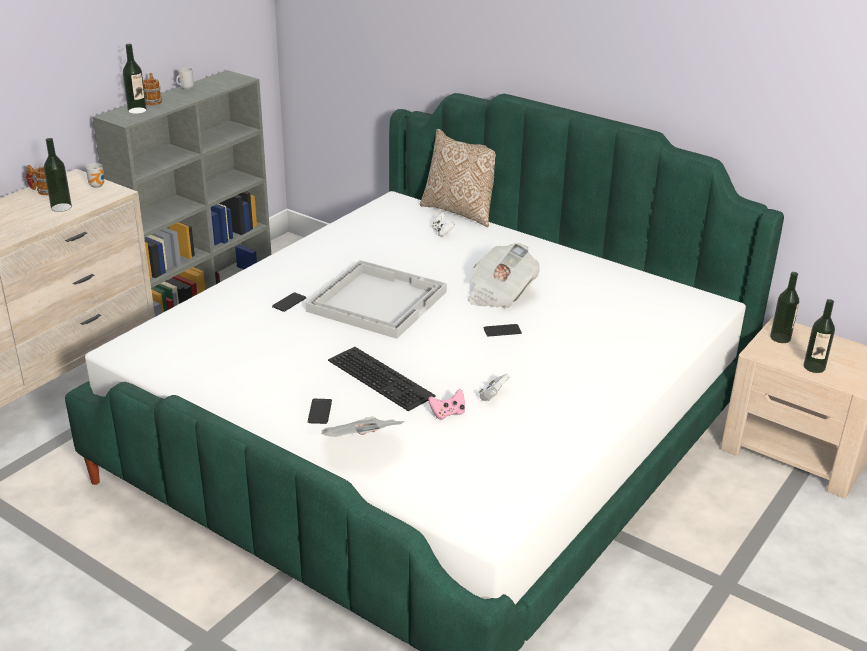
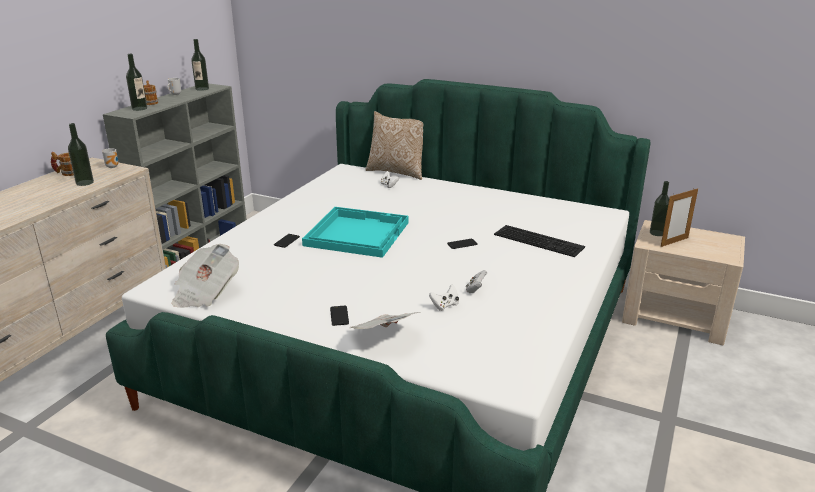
camera: 10 degrees left, 5 degrees down
(377, 300) = (356, 233): white tray -> turquoise tray
(383, 377) = (382, 285): keyboard -> keyboard (540, 240)
(447, 413) = (445, 305): pink game controller -> white game controller
(500, 293) = (449, 220): newspaper -> newspaper (205, 293)
(797, 354) = (674, 242): none -> picture frame
(814, 367) = (691, 249): bottle -> bottle (202, 89)

